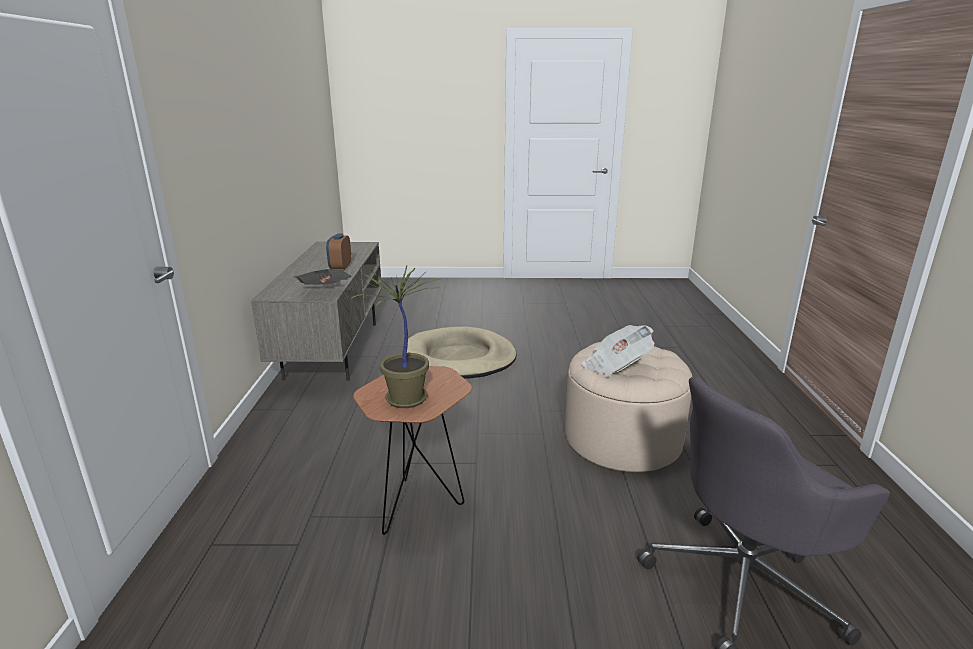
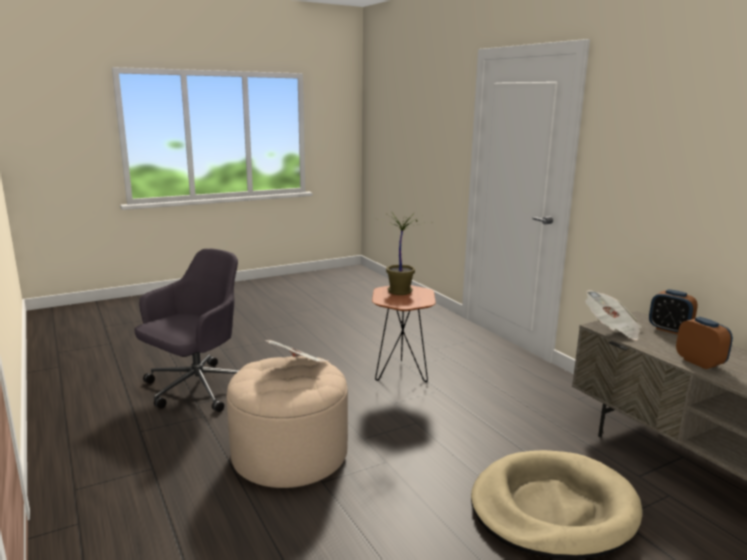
camera: 150 degrees right, 5 degrees down
(285, 284) = (669, 329): none -> alarm clock

